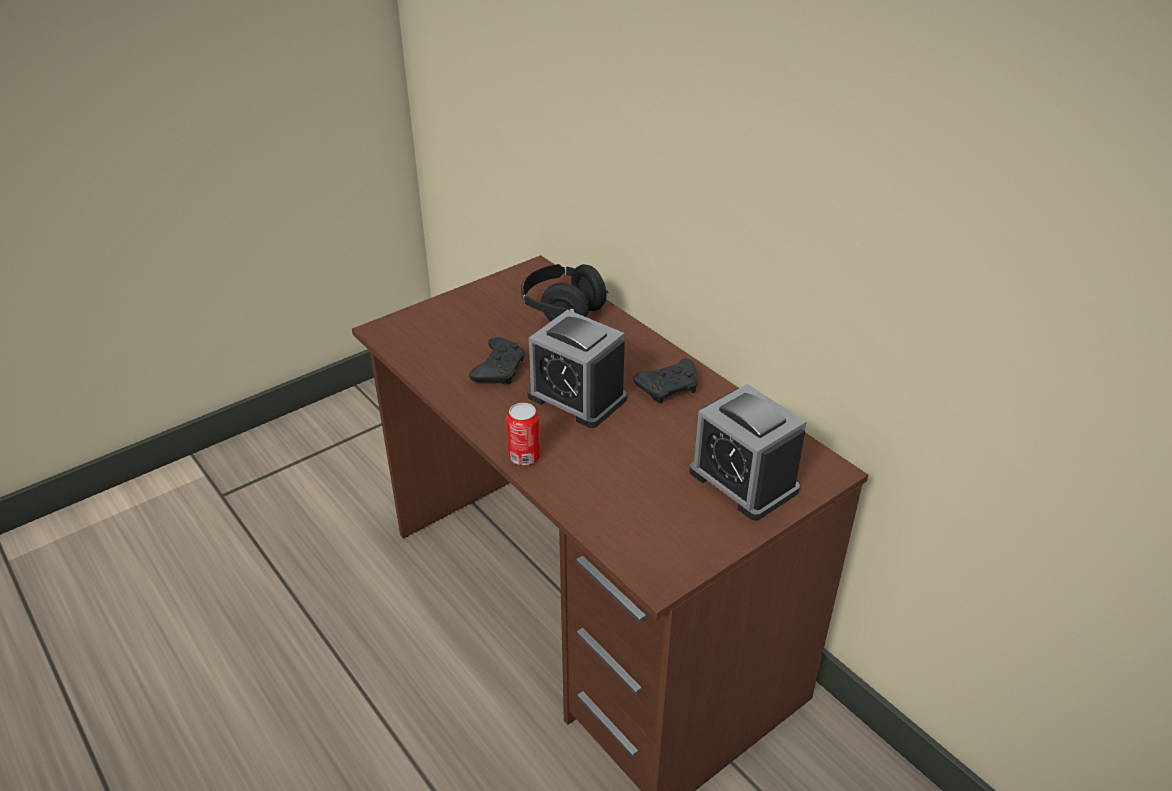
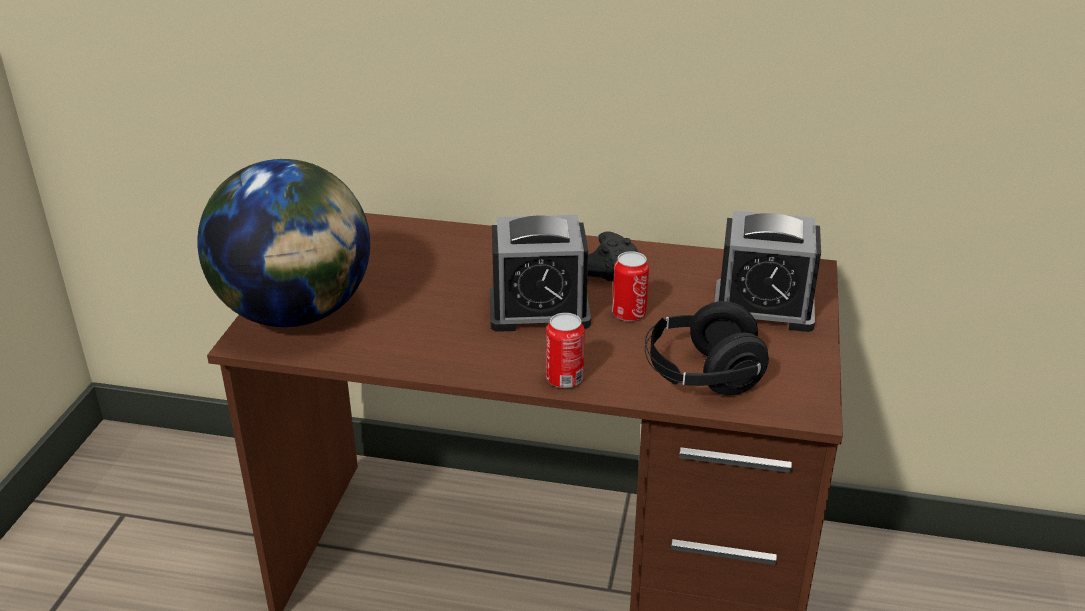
camera: 40 degrees left, 5 degrees down
(430, 324) = (296, 313): none -> globe
(499, 369) = (431, 320): black game controller -> none
(562, 311) = (418, 246): black headphones -> black headphones (701, 376)
(634, 432) = (629, 313): none -> can

